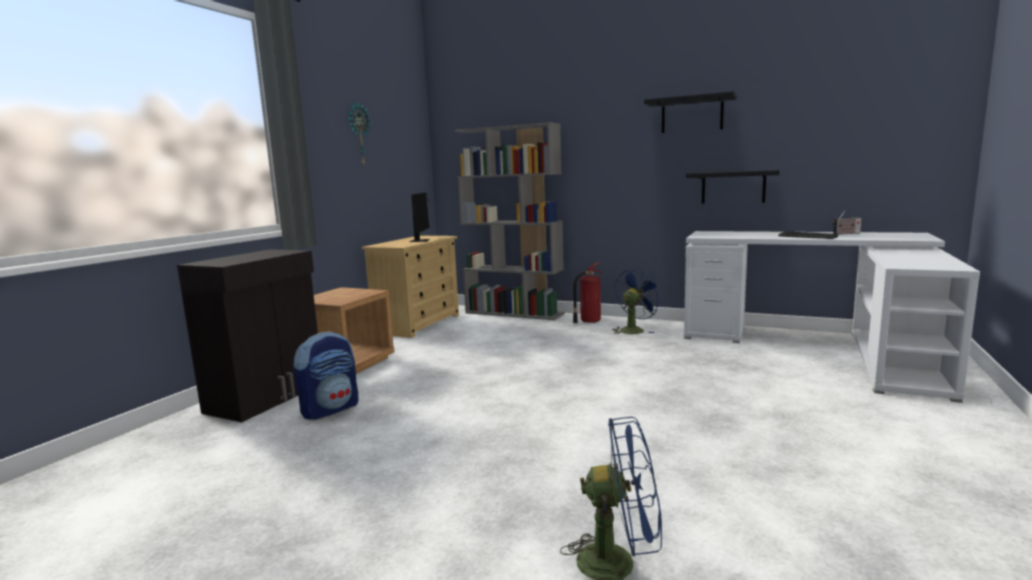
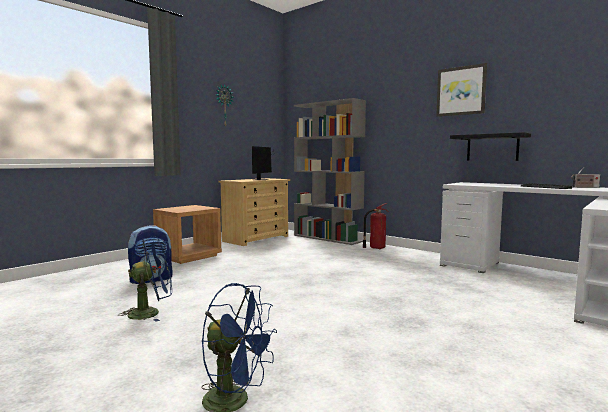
camera: 15 degrees right, 5 degrees down
(268, 397) = (123, 269): black cabinet -> none
(634, 330) = (405, 256): blue fan -> blue fan (151, 313)
(692, 115) = (461, 91): black shelf -> picture

